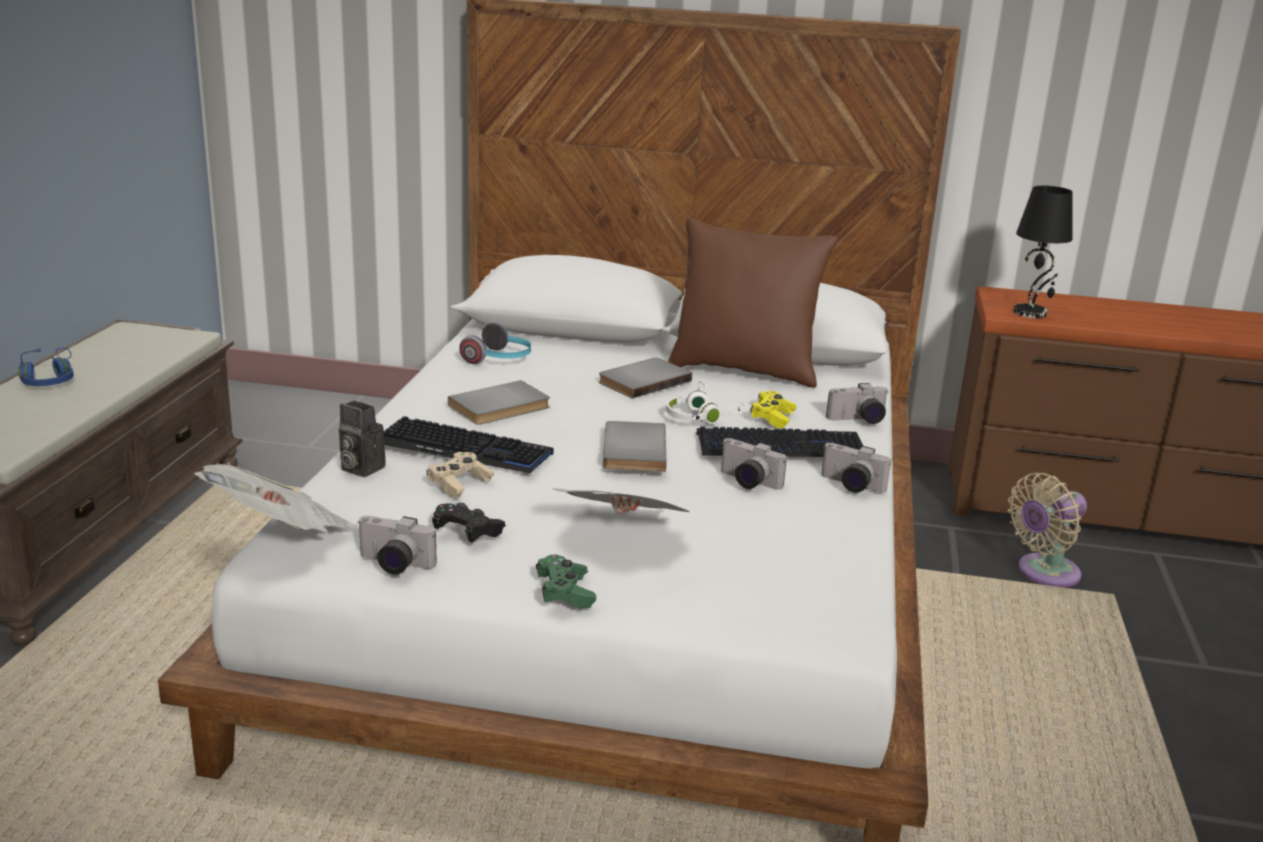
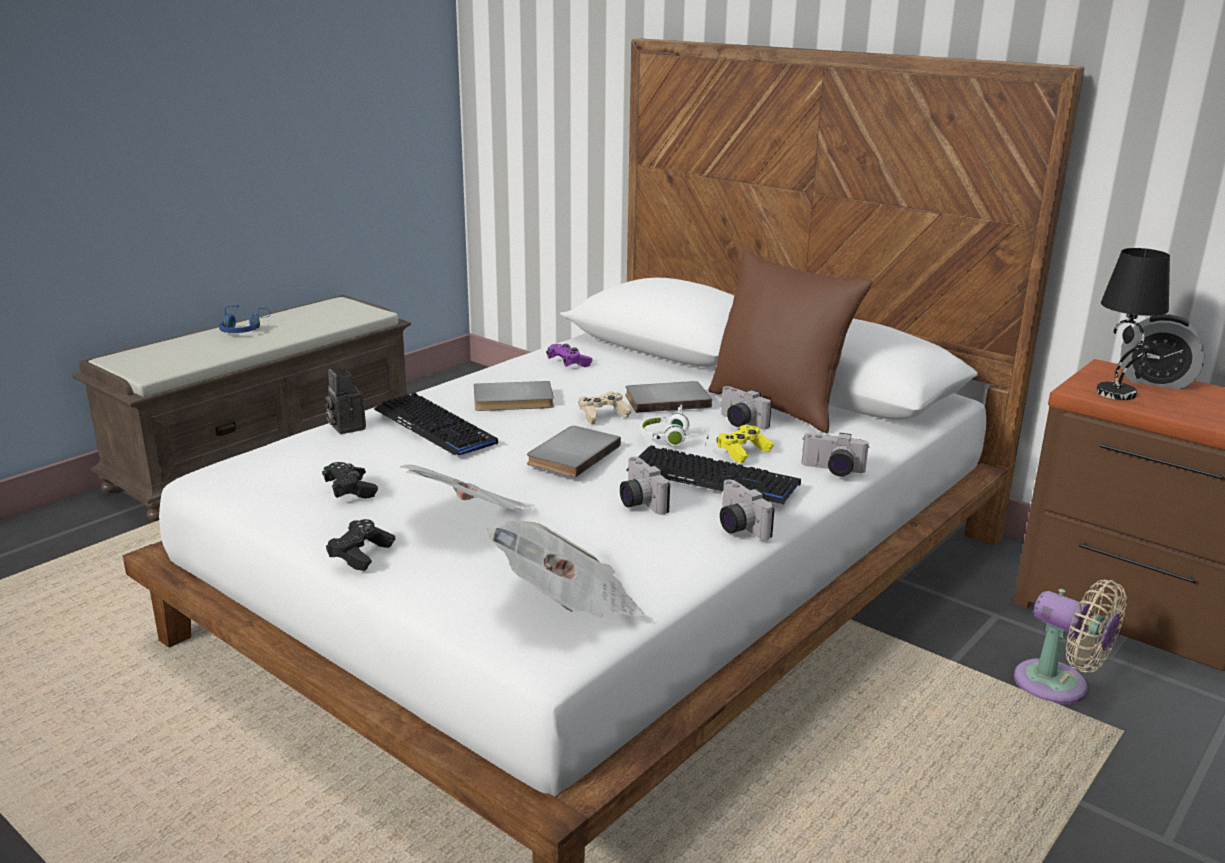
camera: 30 degrees right, 0 degrees up
(281, 534) = (224, 462): newspaper -> newspaper (568, 605)
(392, 565) = (268, 502): camera -> camera (739, 422)
(459, 484) = (391, 452): beige game controller -> beige game controller (603, 416)
(499, 359) = (568, 363): headphones -> purple game controller
(565, 593) = (361, 555): green game controller -> black game controller
(1041, 299) = (1155, 381): none -> alarm clock
(1043, 573) = (1058, 687): beige fan -> beige fan turned 135 degrees counterclockwise

